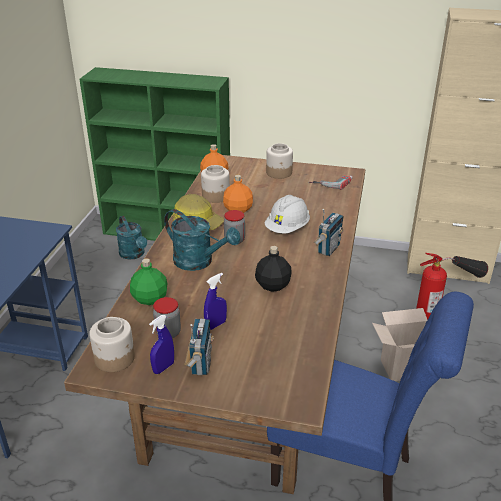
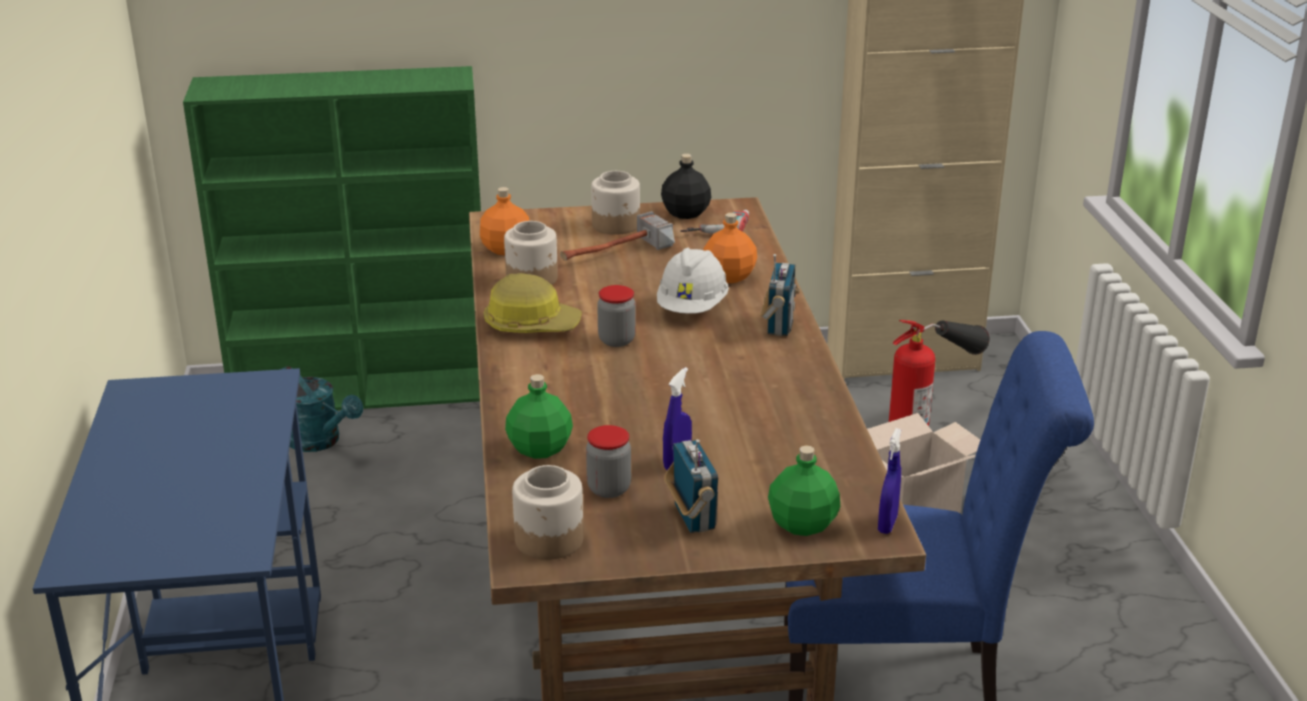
camera: 20 degrees left, 5 degrees down
(163, 368) = (638, 535): blue spray bottle -> blue spray bottle (887, 524)
(199, 262) = (582, 382): turquoise watering can -> none
(238, 210) = (588, 293): orange bottle -> orange bottle (730, 276)
(260, 385) = (803, 525): none -> green bottle
(268, 190) = (617, 255): none -> hammer
(272, 285) = (726, 392): black bottle -> black bottle (685, 213)

